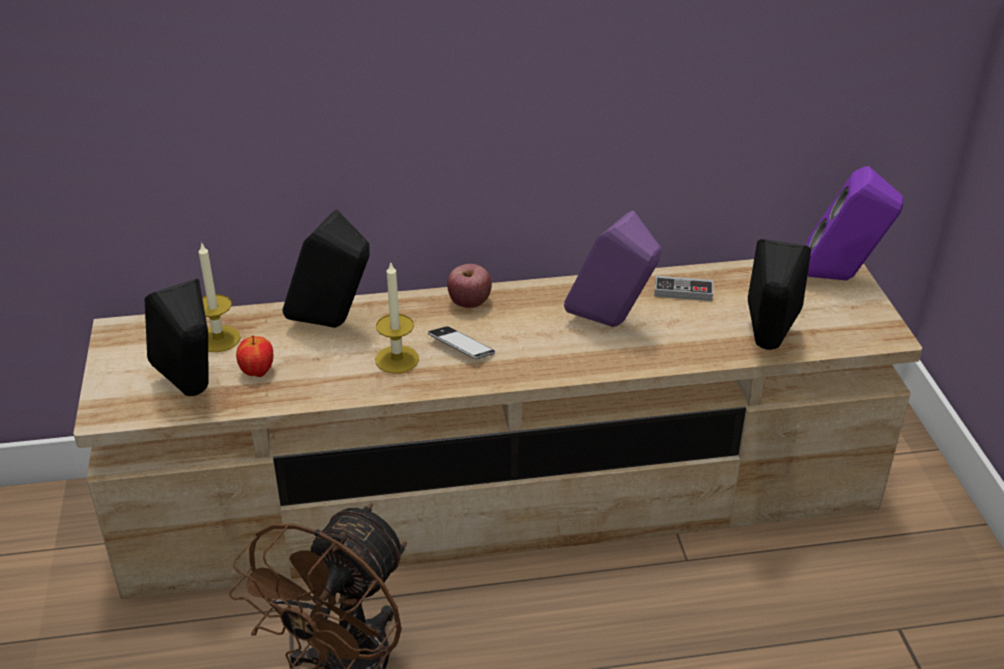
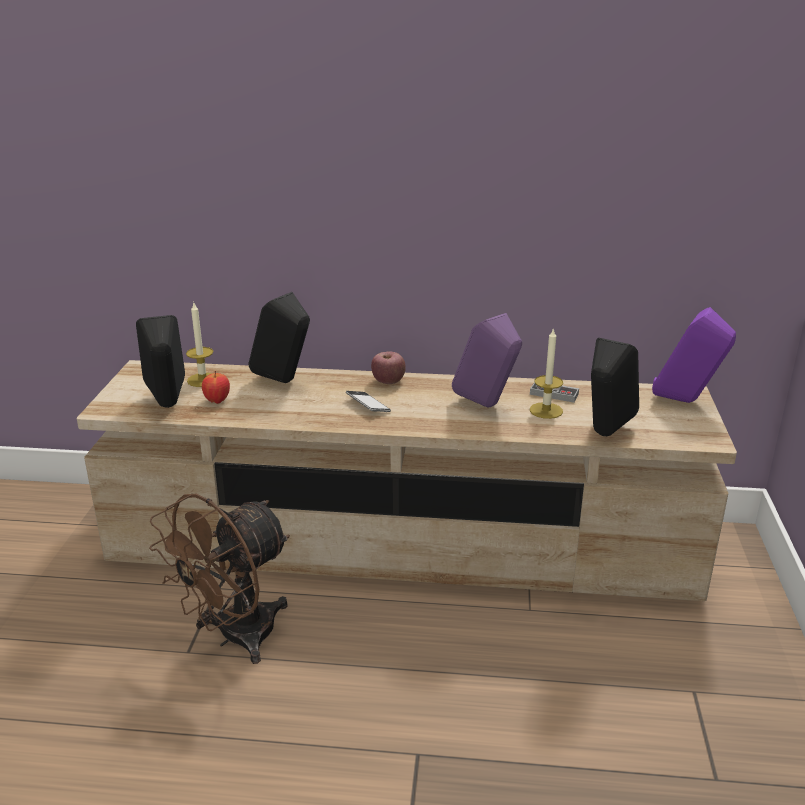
camera: 15 degrees right, 10 degrees down
(397, 359) = (318, 406): candle -> candle (546, 410)

